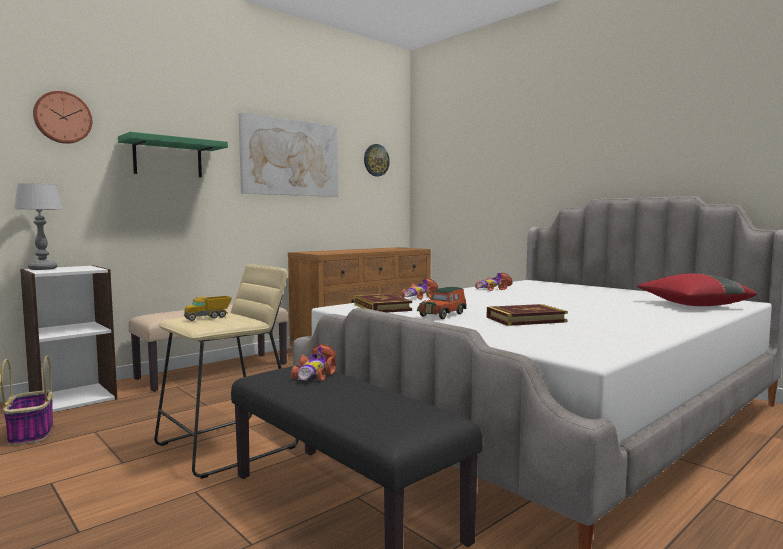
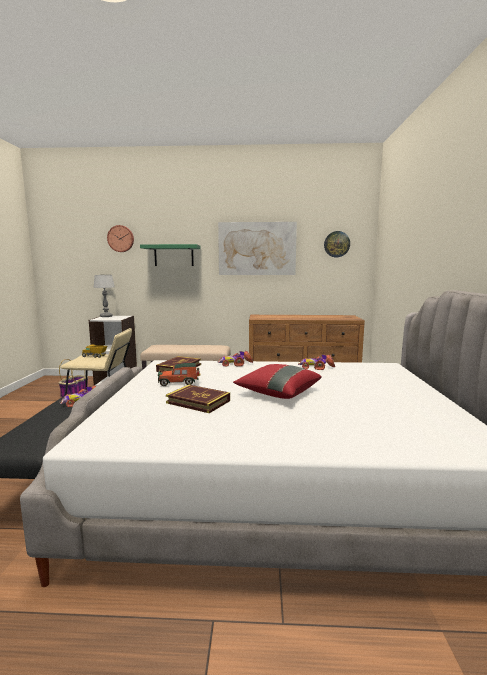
camera: 45 degrees right, 5 degrees up
(692, 305) = (405, 434): red pillow -> red pillow (278, 393)

